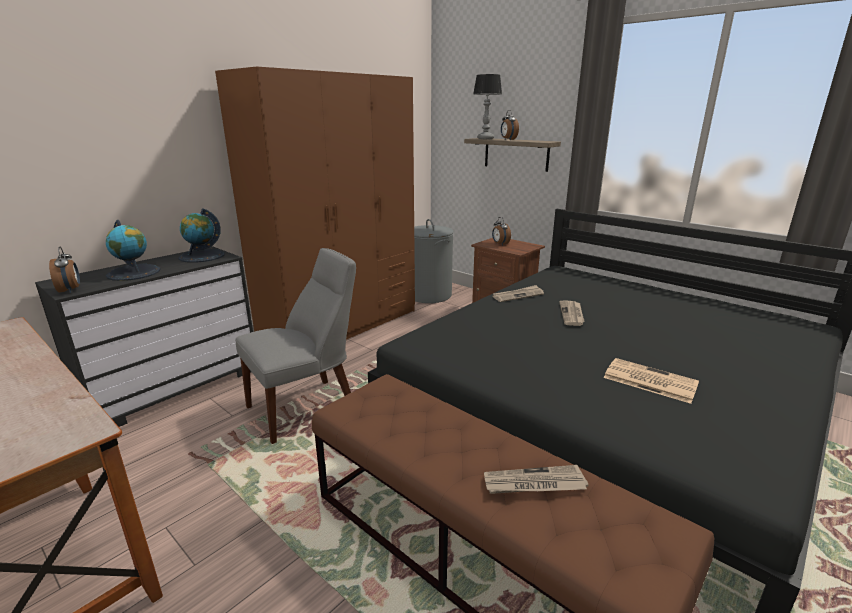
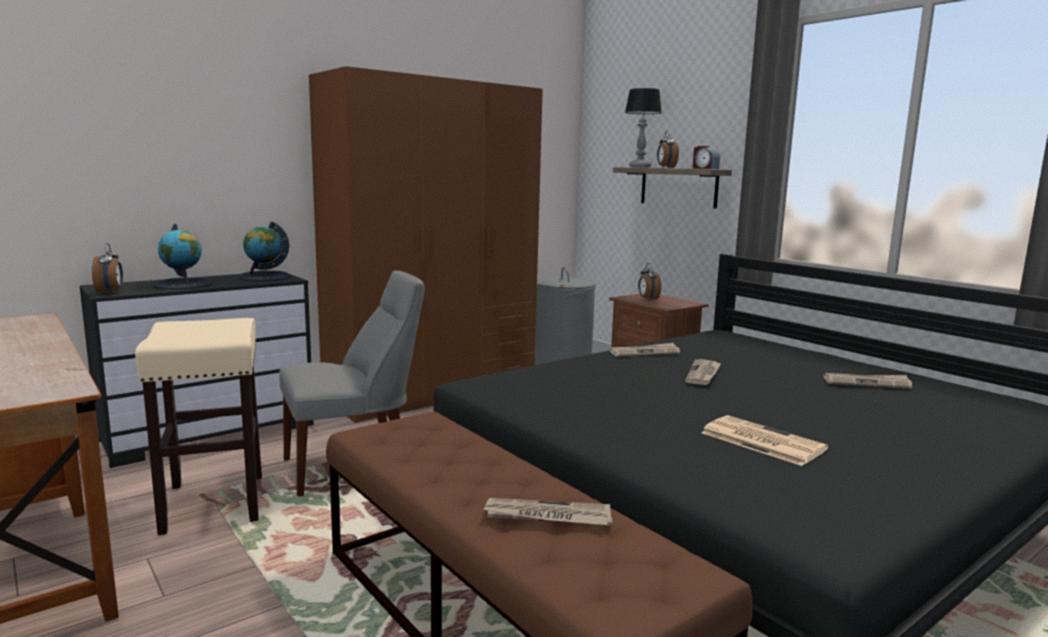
camera: 10 degrees right, 10 degrees down
(204, 460) = (214, 503): none -> beige stool
(541, 141) = (704, 168): none -> alarm clock
(684, 311) = (867, 383): none -> newspaper

